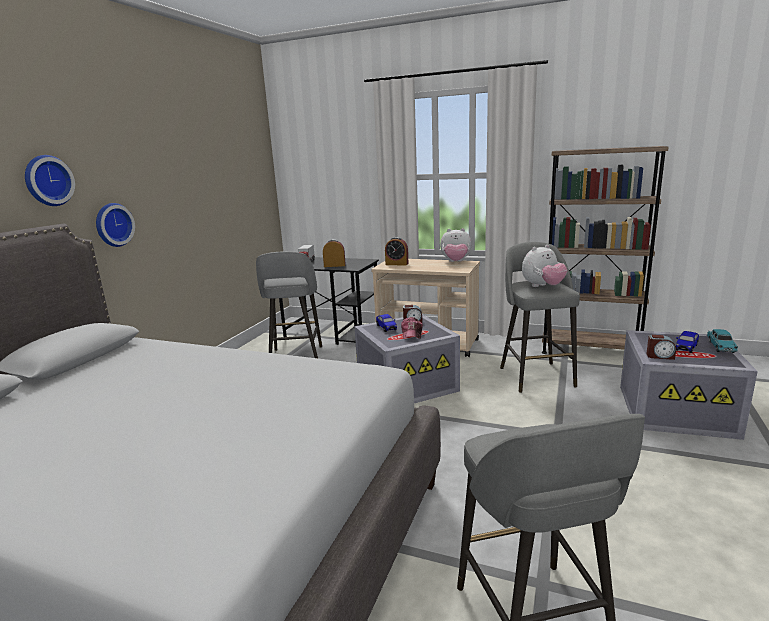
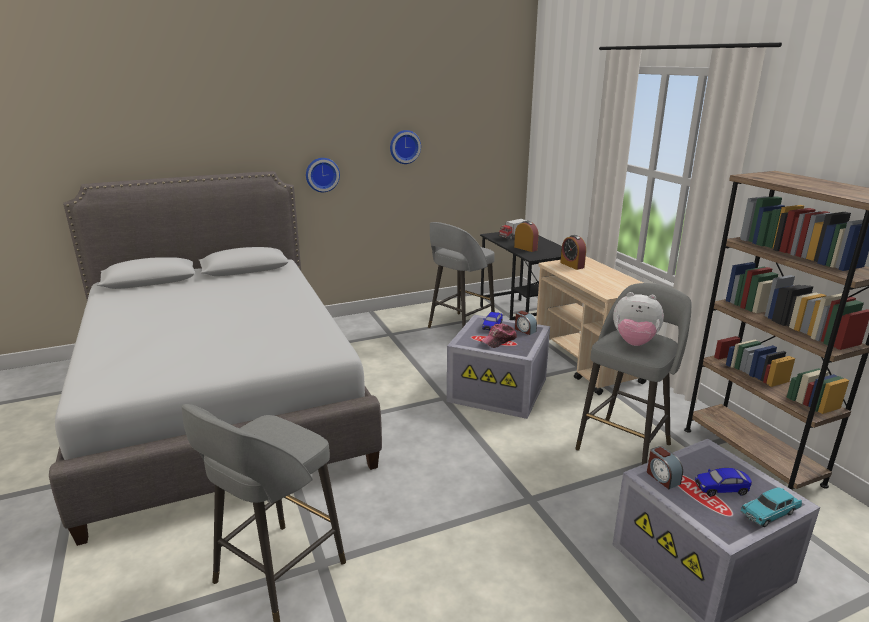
camera: 45 degrees right, 5 degrees up
(47, 180) = (273, 138): wall clock -> wall clock (404, 146)
(455, 262) = (631, 282): plush toy -> none

